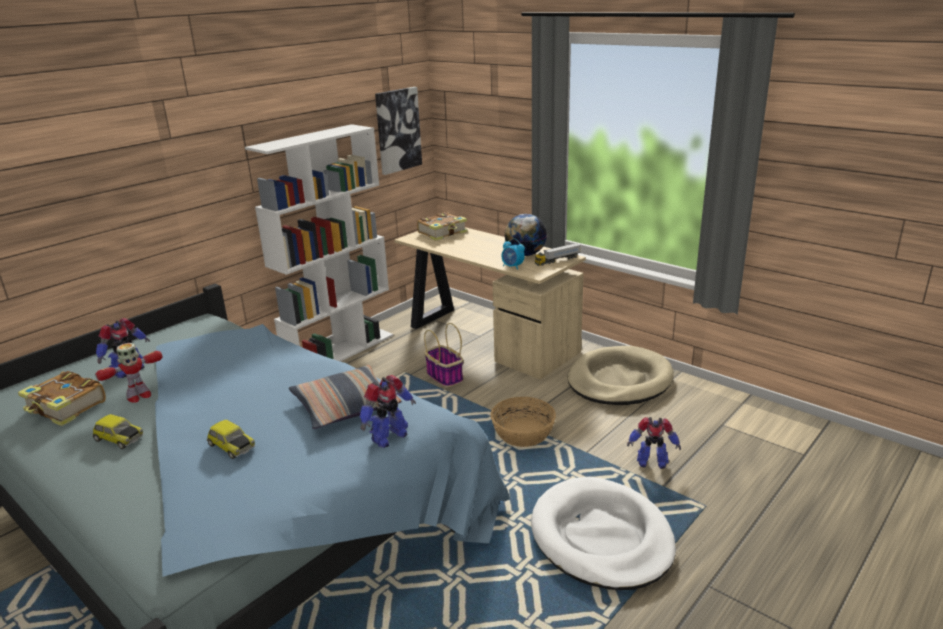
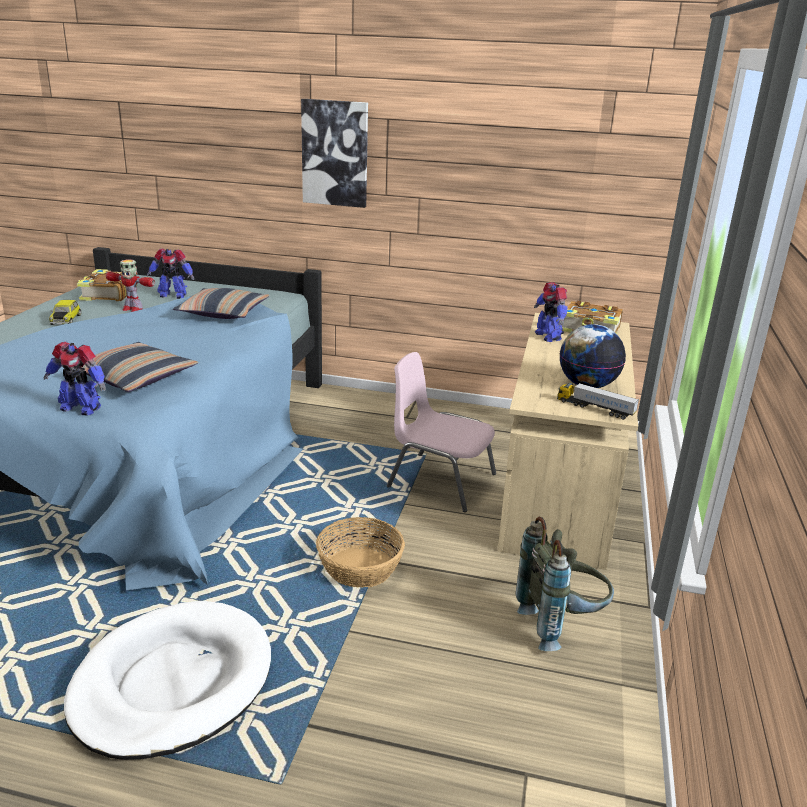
camera: 60 degrees right, 0 degrees up
(224, 350) = (223, 313): none -> pillow
(231, 447) = (51, 353): toy car -> none
(340, 351) = (433, 408): white bookcase -> none
(397, 130) = (610, 180): picture -> picture (335, 153)
(444, 376) = (440, 480): basket -> pink chair
(512, 267) = (534, 385): alarm clock -> none
(619, 380) = (560, 624): beige dog bed -> grey backpack
(651, 462) = (362, 701): toy robot -> toy robot (548, 336)

